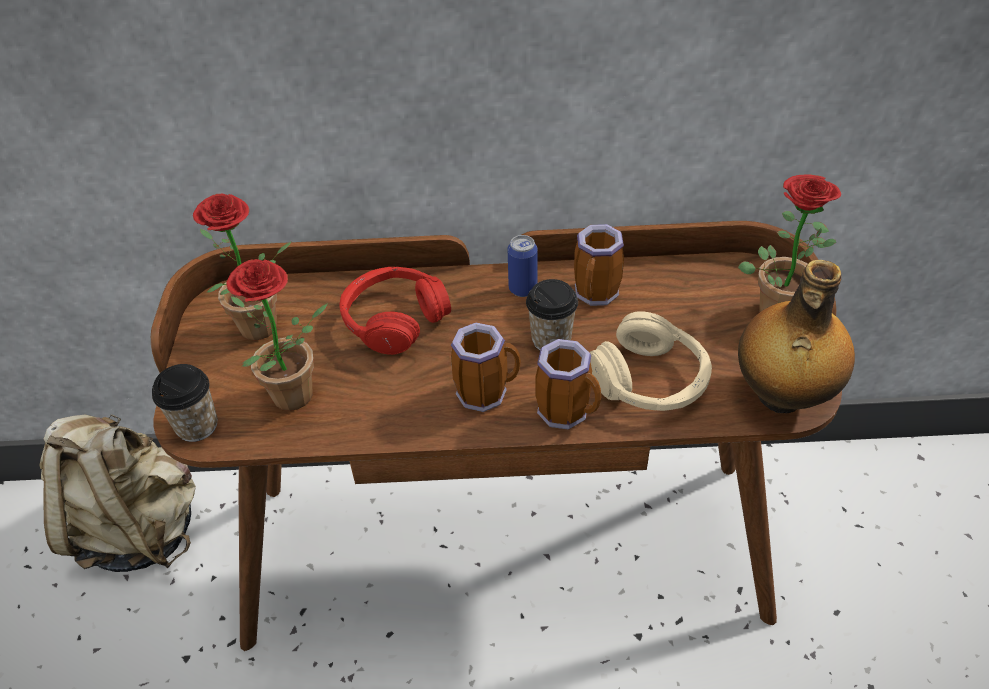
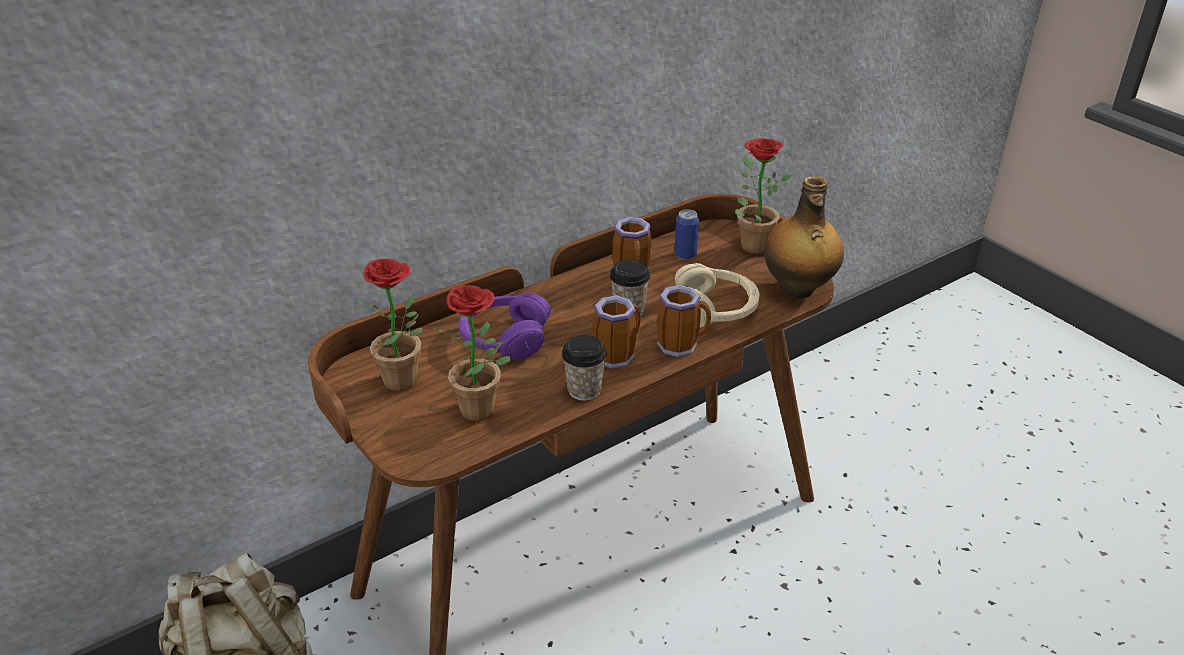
camera: 35 degrees left, 10 degrees down
(197, 426) = (422, 456): cup -> cup (584, 390)
(394, 320) = (504, 338): red headphones -> purple headphones
(523, 289) = (578, 288): can -> can (685, 254)

